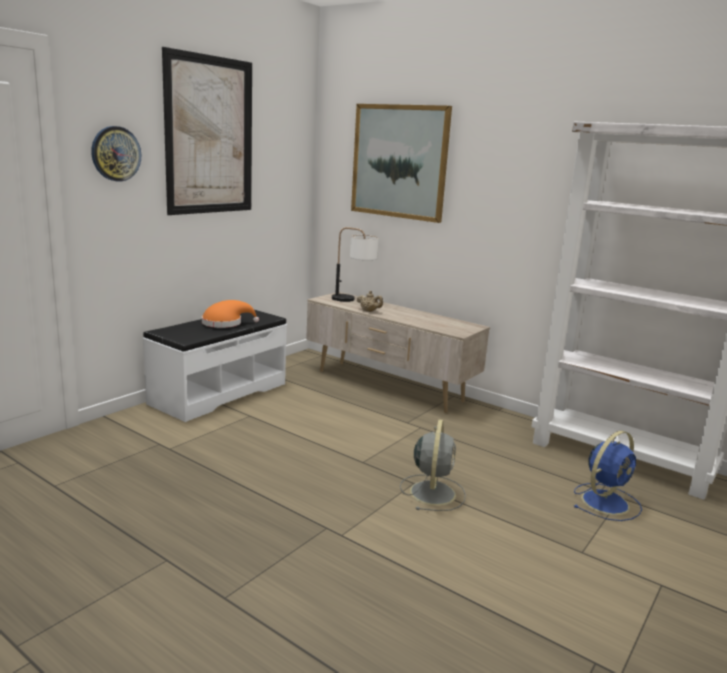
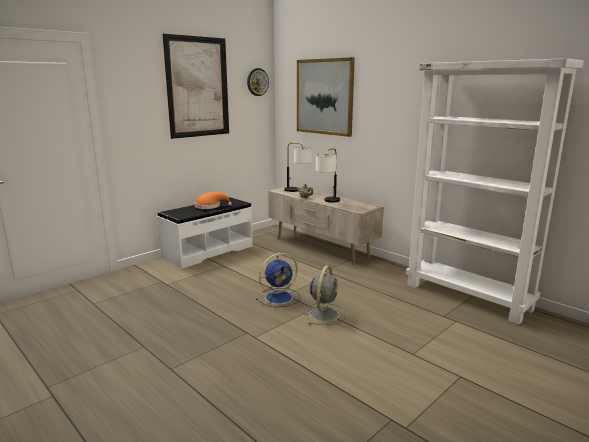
camera: 10 degrees right, 0 degrees up
(115, 153) = (135, 102): wall clock -> wall clock (257, 82)
(406, 319) = (328, 202): none -> table lamp
(606, 501) = (444, 323): blue fan -> blue fan (280, 297)

